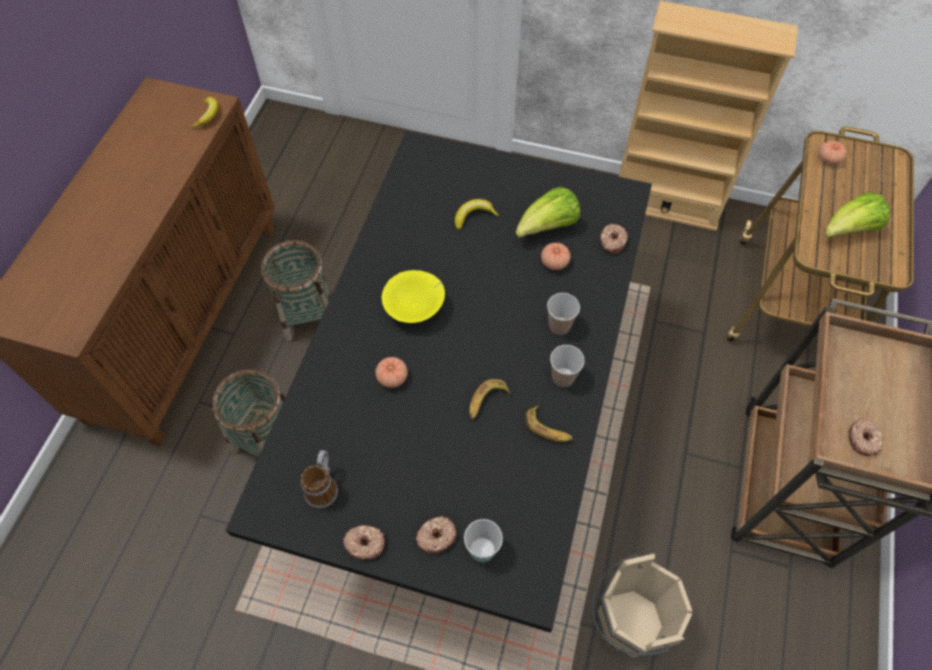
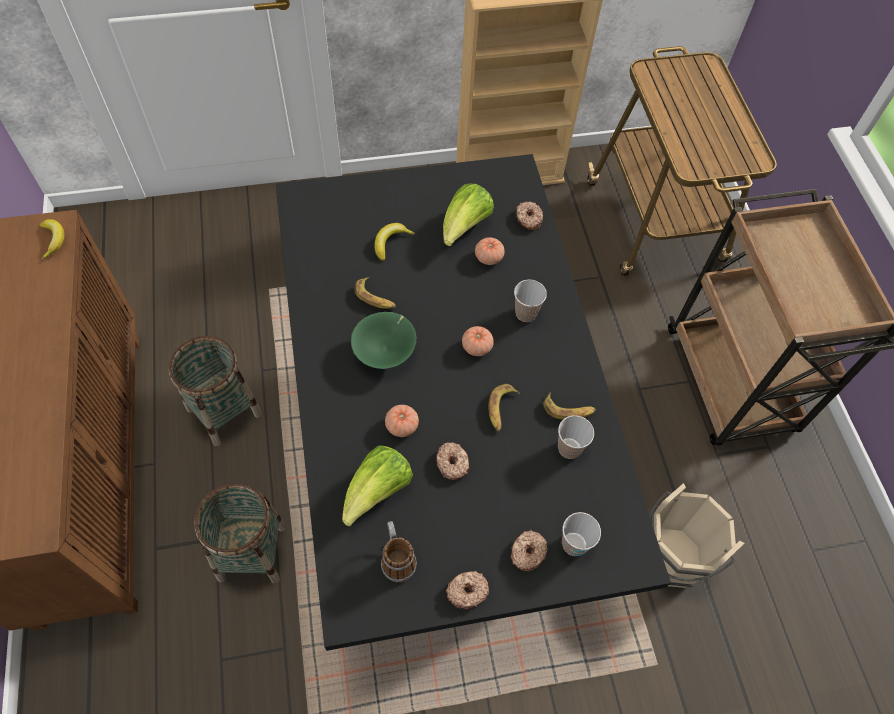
camera: 30 degrees left, 0 degrees up
(415, 307) = (385, 351): yellow bowl -> green bowl
(433, 259) = (375, 298): none -> banana
(563, 377) = (555, 358): cup -> cup (569, 448)
(828, 159) = (658, 81): tomato -> tomato (477, 347)
(848, 230) = (706, 138): lettuce -> lettuce (377, 491)
(863, 439) = (816, 307): donut -> donut (452, 463)

